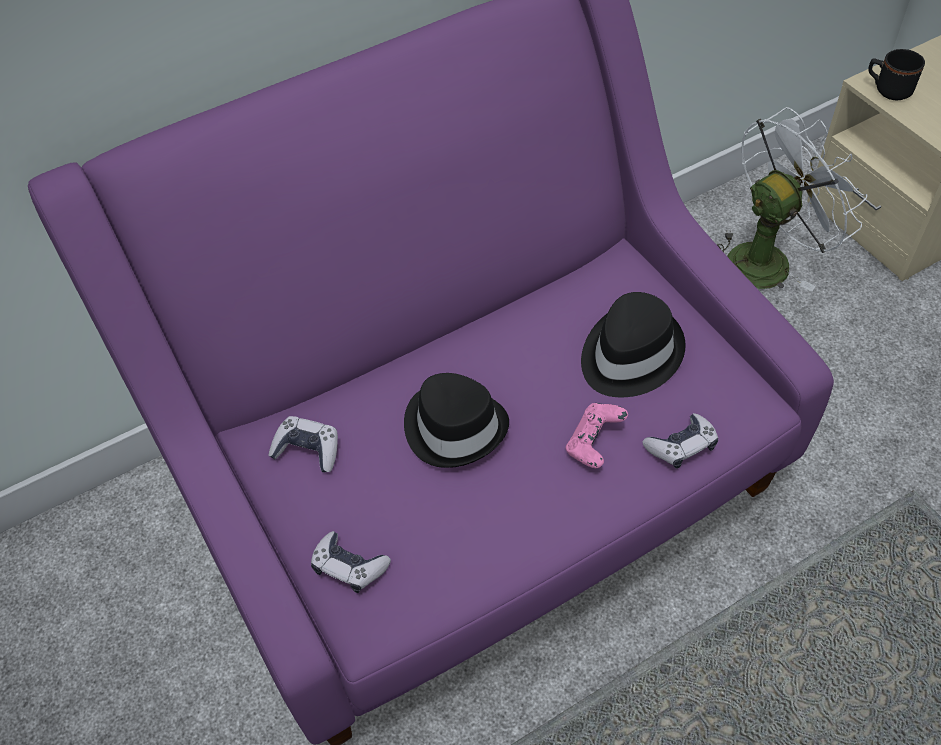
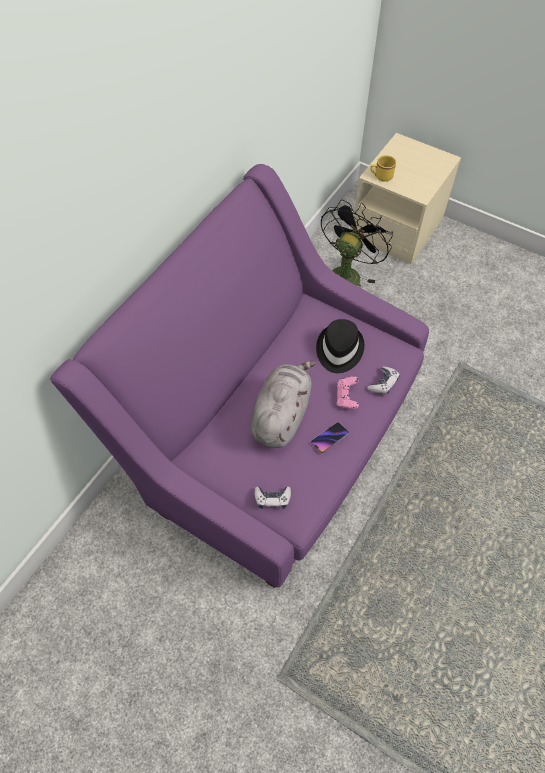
camera: 30 degrees left, 5 degrees up
(308, 450) = (219, 454): game controller -> none
(455, 427) = (281, 415): black hat -> grey plush toy
(518, 504) = (329, 438): none -> phone
(766, 258) = (346, 273): white fan -> black fan
(887, 90) = (381, 176): black mug -> yellow mug

